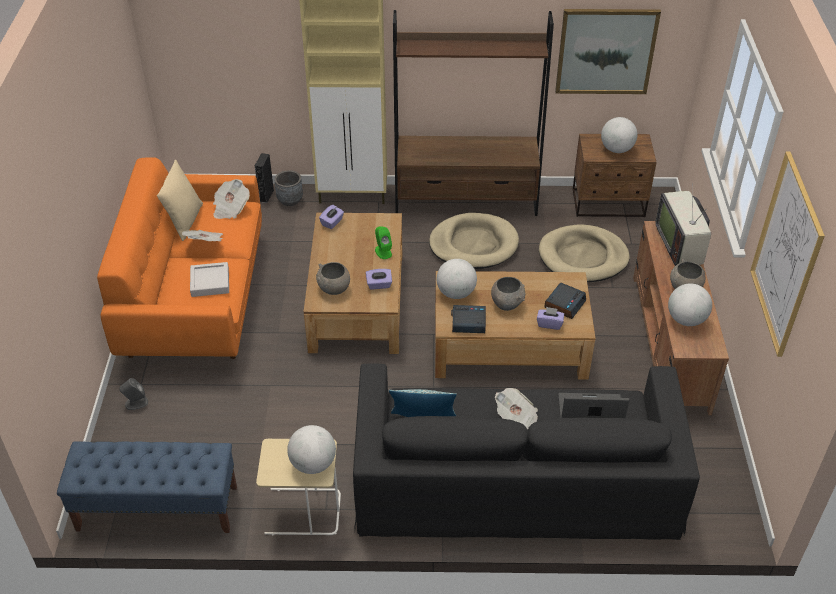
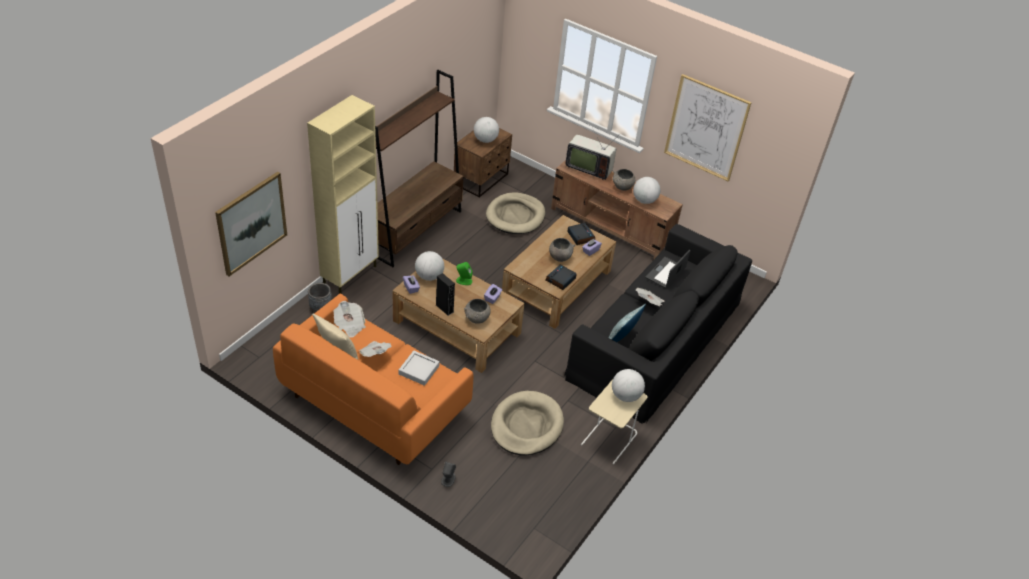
camera: 60 degrees left, 0 degrees up
(157, 508) = (552, 507): blue bench -> none
(266, 195) = (301, 316): black speaker -> black speaker (444, 308)
(456, 293) = (531, 271): globe -> globe (429, 276)
(473, 244) = (458, 251): beige dog bed -> beige dog bed (526, 425)
(606, 51) = (461, 80): picture -> picture (251, 223)

